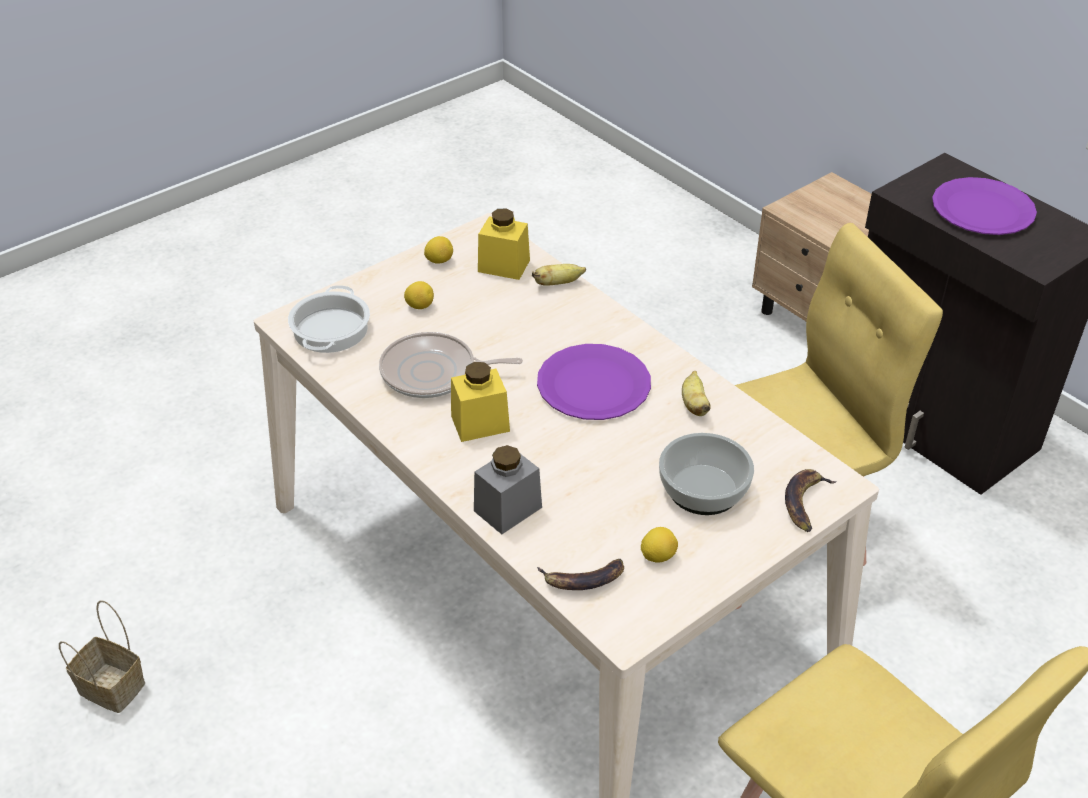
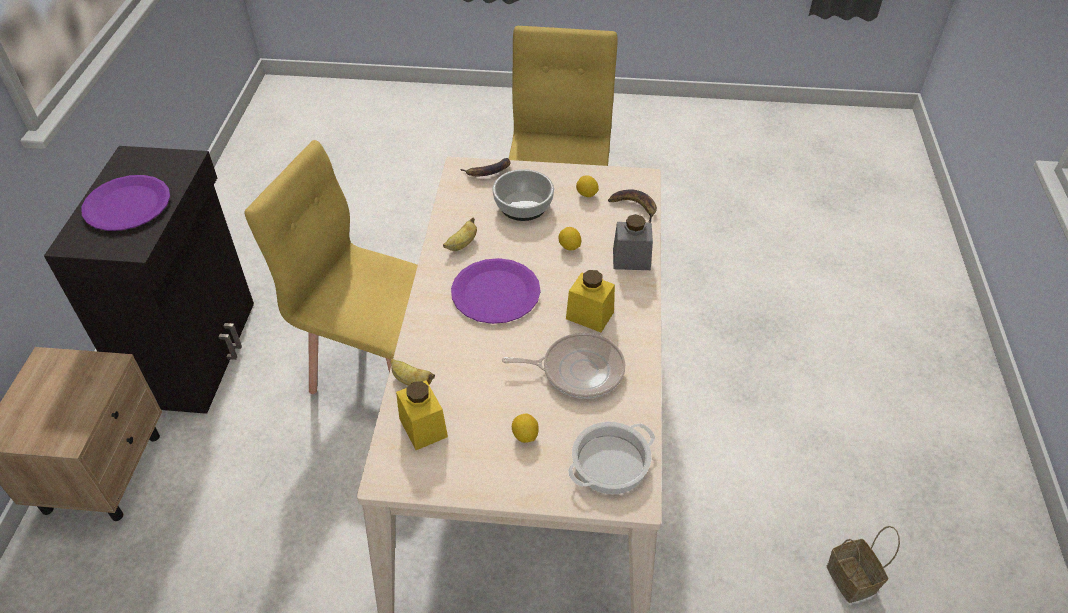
camera: 135 degrees left, 5 degrees up
(433, 373) = (578, 370): frying pan -> frying pan turned 45 degrees counterclockwise
(439, 261) = (460, 472): lemon -> lemon (569, 247)

